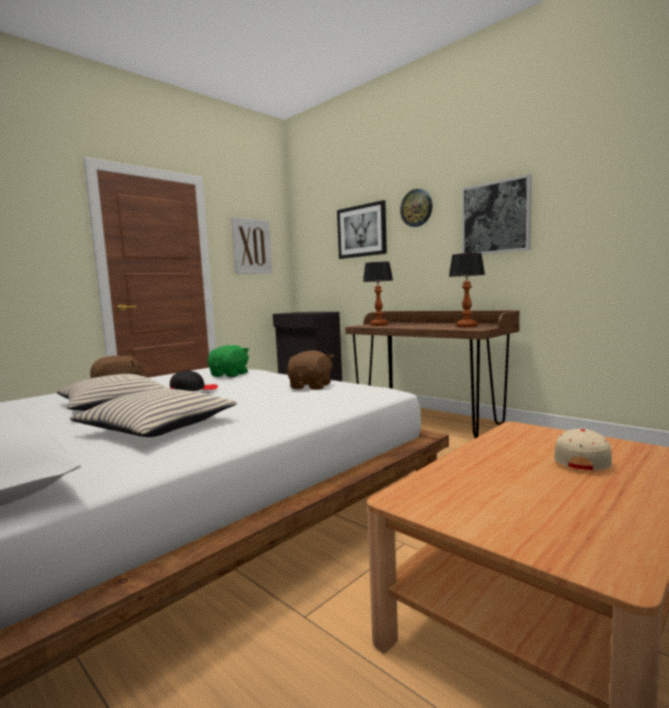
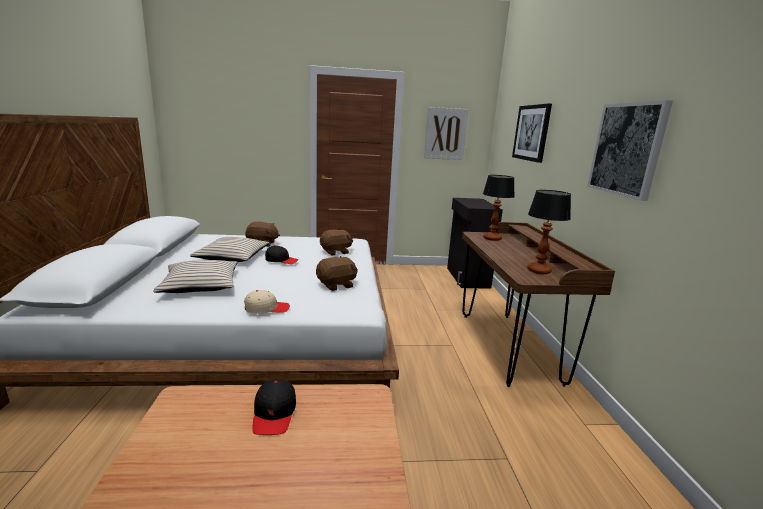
camera: 40 degrees right, 10 degrees up
(230, 375) = (336, 252): green plush toy -> brown plush toy
(416, 208) = (570, 118): wall clock -> none
(503, 463) = (274, 414): none -> black cap
(582, 460) = (317, 448): beige cap -> beige cap (266, 308)

